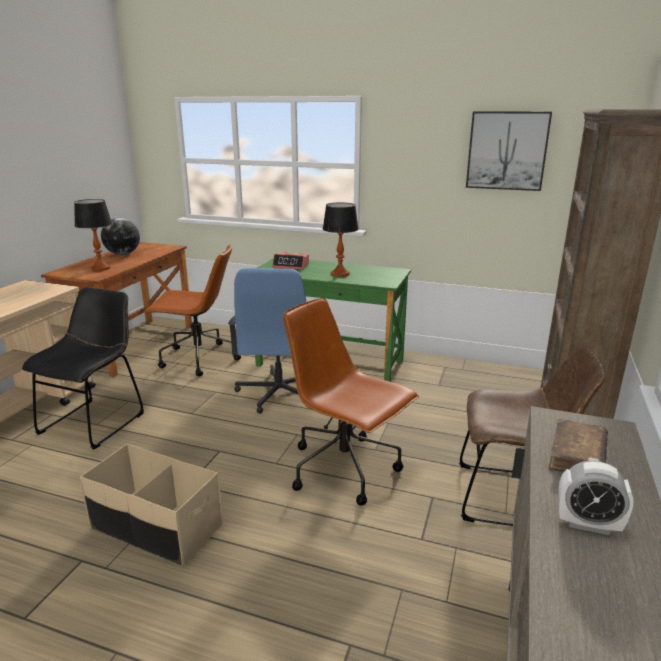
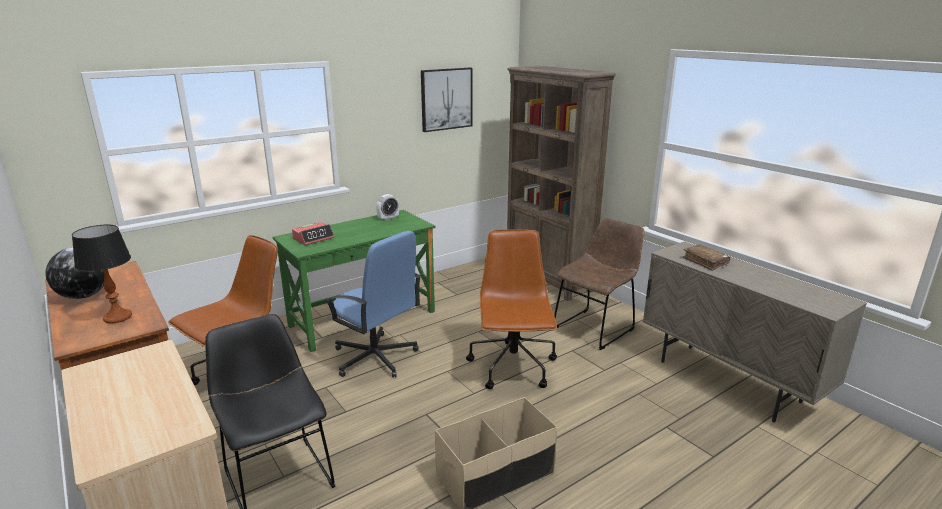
camera: 55 degrees left, 0 degrees up
(340, 274) = (371, 230): table lamp -> none
(346, 469) = (513, 368): brown office chair -> brown office chair turned 105 degrees clockwise
(587, 524) = (755, 279): alarm clock -> alarm clock (388, 218)

